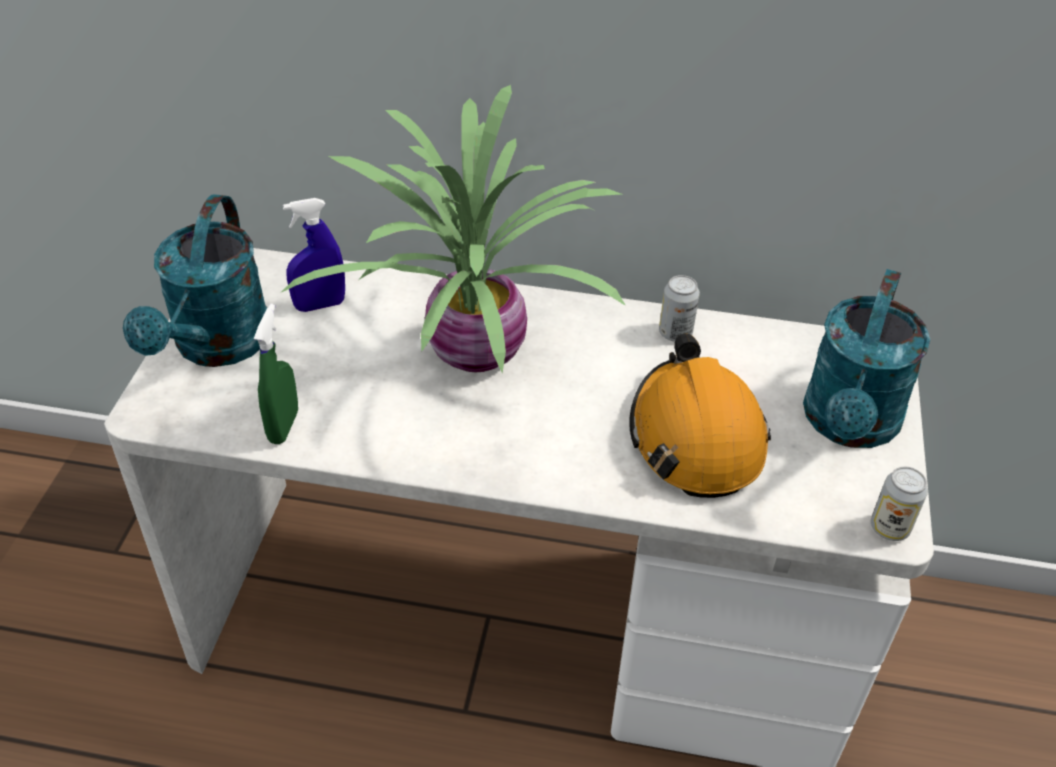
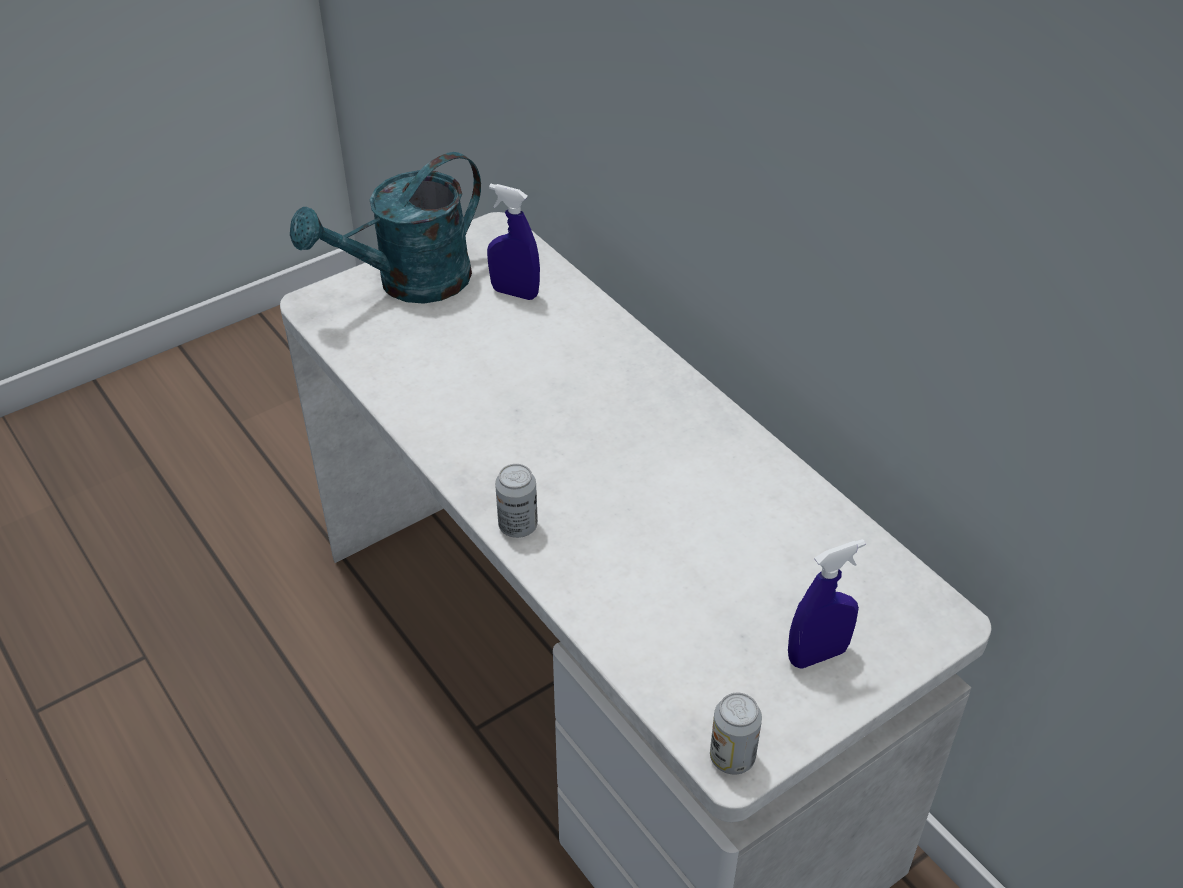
camera: 45 degrees right, 0 degrees up
(283, 426) = (383, 365): green spray bottle -> none
(470, 351) = (578, 392): potted plant -> none
(675, 333) = (766, 480): can -> can (518, 526)
(696, 436) = (667, 571): orange hard hat -> none
(849, 425) = (817, 655): turquoise watering can -> blue spray bottle

